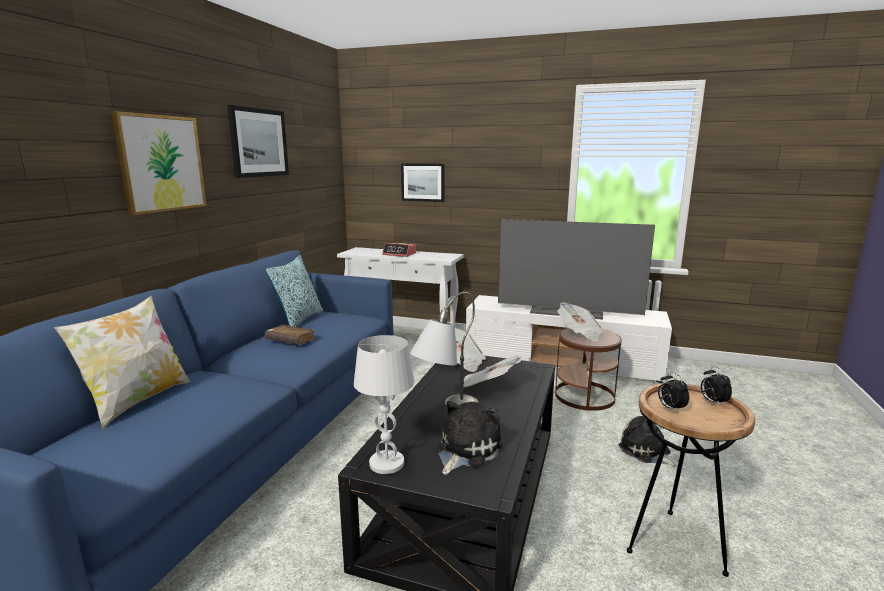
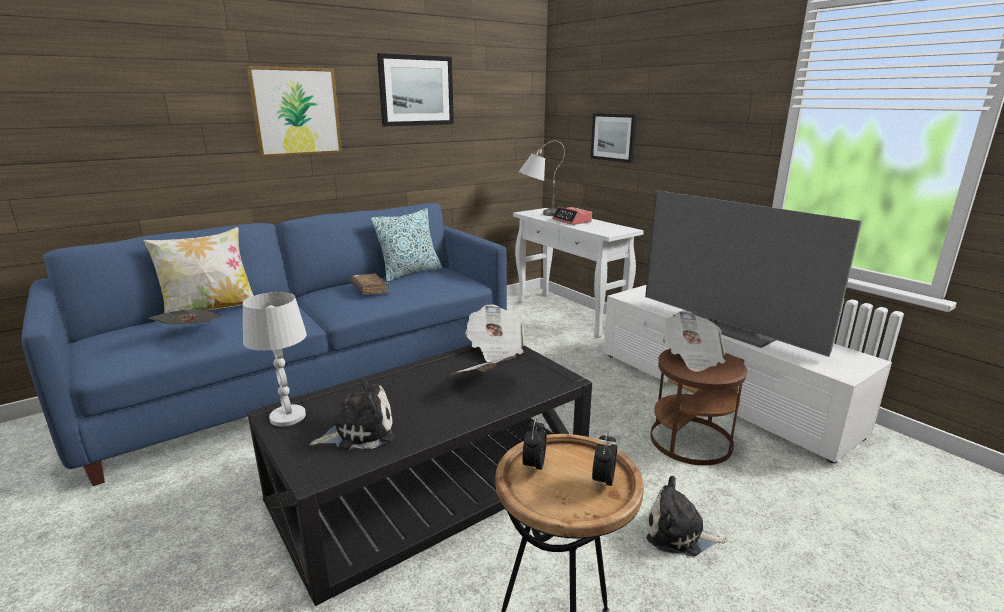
camera: 35 degrees right, 5 degrees up
(168, 426) = (191, 333): none -> newspaper
(444, 415) = (398, 394): grey table lamp -> grey table lamp (539, 214)
(646, 452) = (679, 534): plush toy -> plush toy turned 75 degrees counterclockwise

